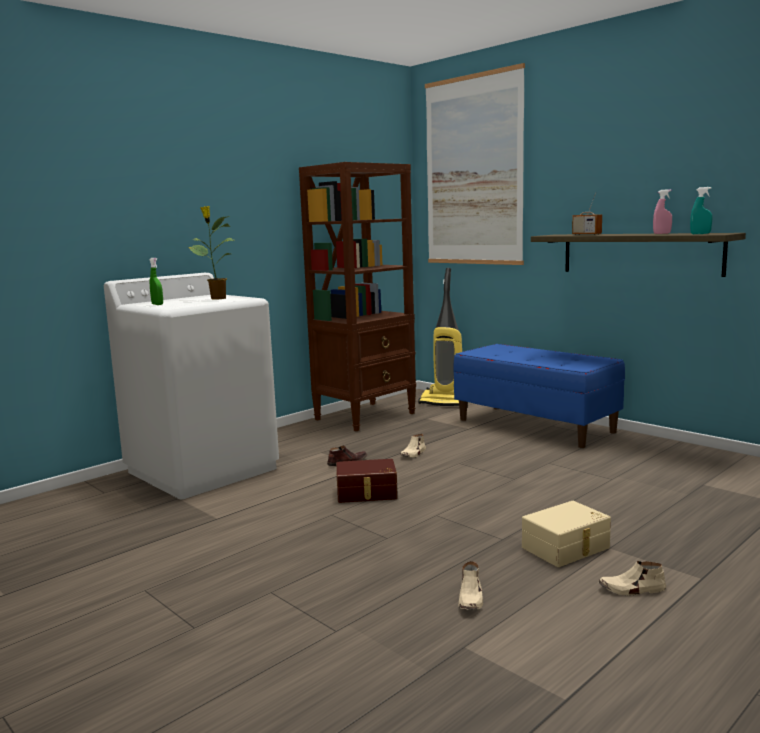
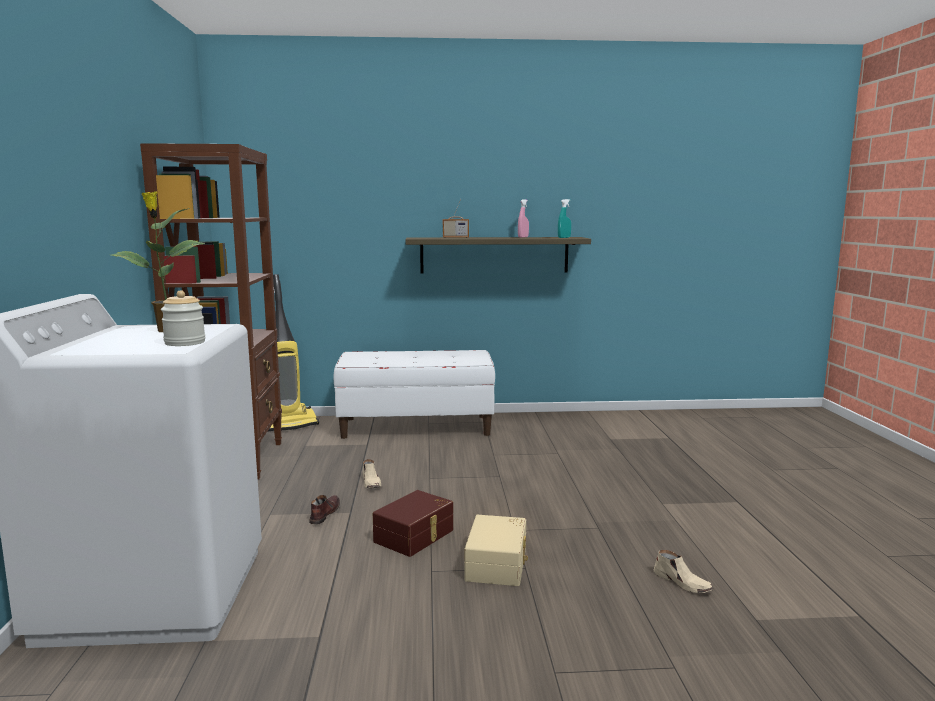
camera: 50 degrees left, 0 degrees up
(157, 304) = (115, 349): green spray bottle -> none
(191, 305) = (185, 343): none -> jar
(473, 171) = (301, 168): picture -> none
(535, 426) = (416, 426): blue bench -> white bench
(567, 548) = (644, 515): beige storage box -> beige storage box (498, 564)
(632, 589) = (730, 526): beige shoe -> none

